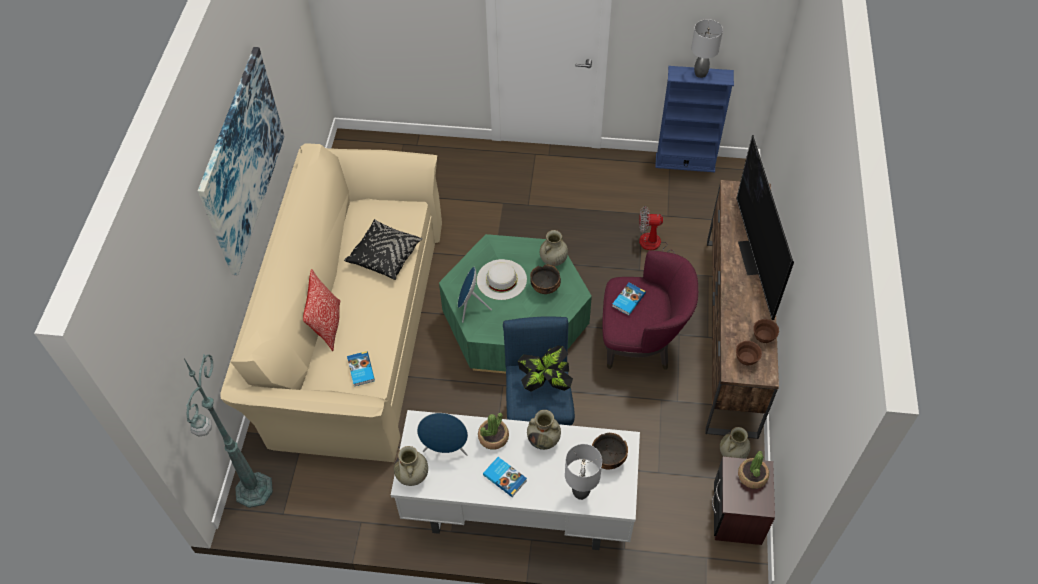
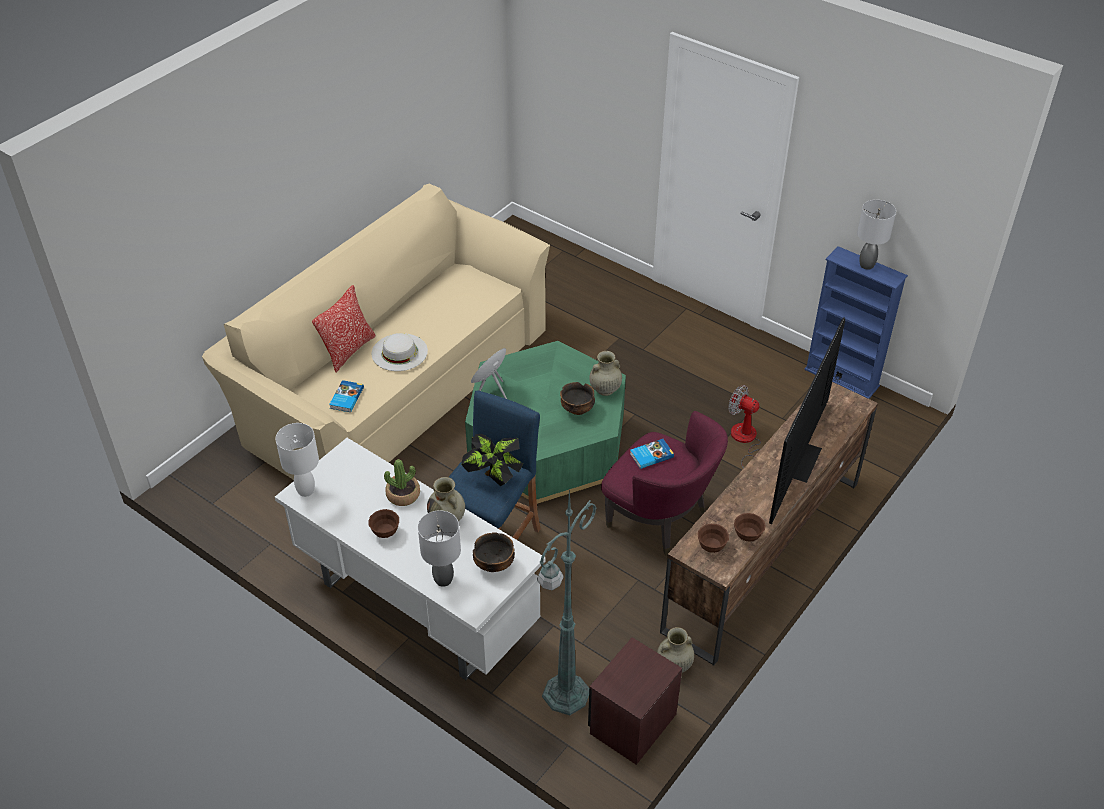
camera: 30 degrees right, 10 degrees down
(241, 160) = (332, 153): picture -> none
(253, 492) = (202, 474): green floor lamp -> green floor lamp (564, 695)
(385, 255) = (445, 316): black pillow -> none
(412, 476) = (305, 491): beige vase -> white table lamp
(446, 449) = (353, 484): blue speaker -> none
(501, 279) = (541, 384): white hat -> white hat (399, 352)
(505, 477) = (385, 532): book -> brown bowl
(752, 476) = (648, 670): potted plant -> none

